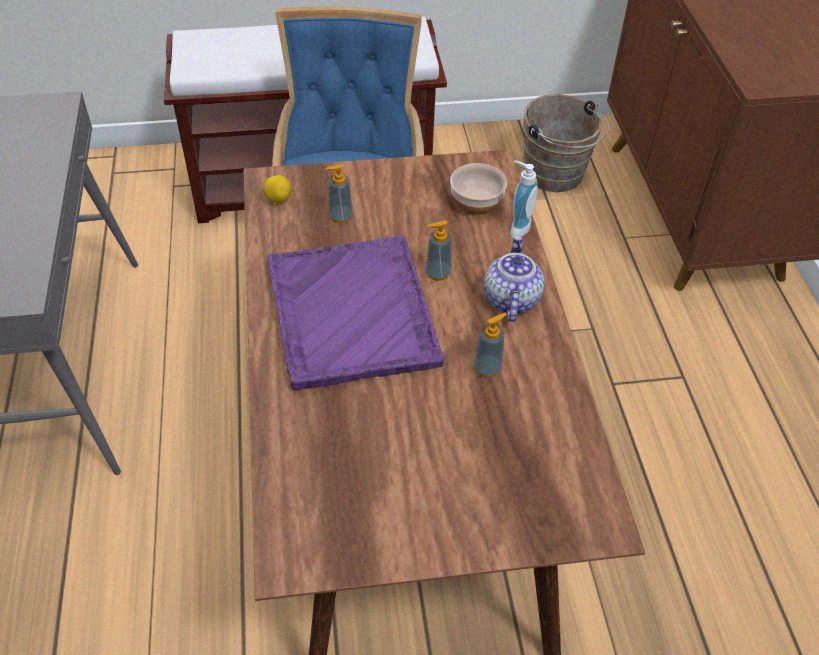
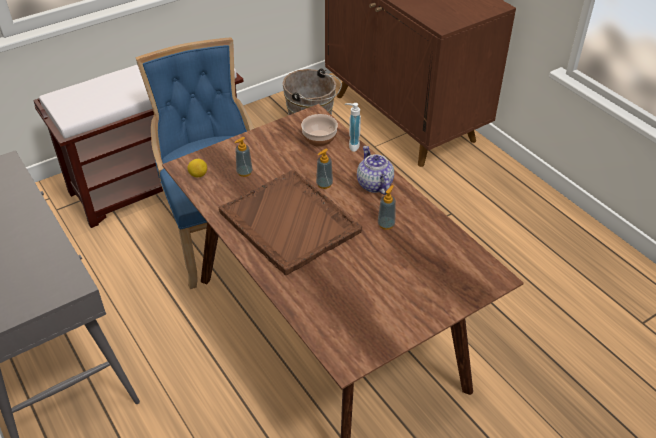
camera: 25 degrees left, 5 degrees down
(352, 314) = (290, 223): purple tray -> brown tray

